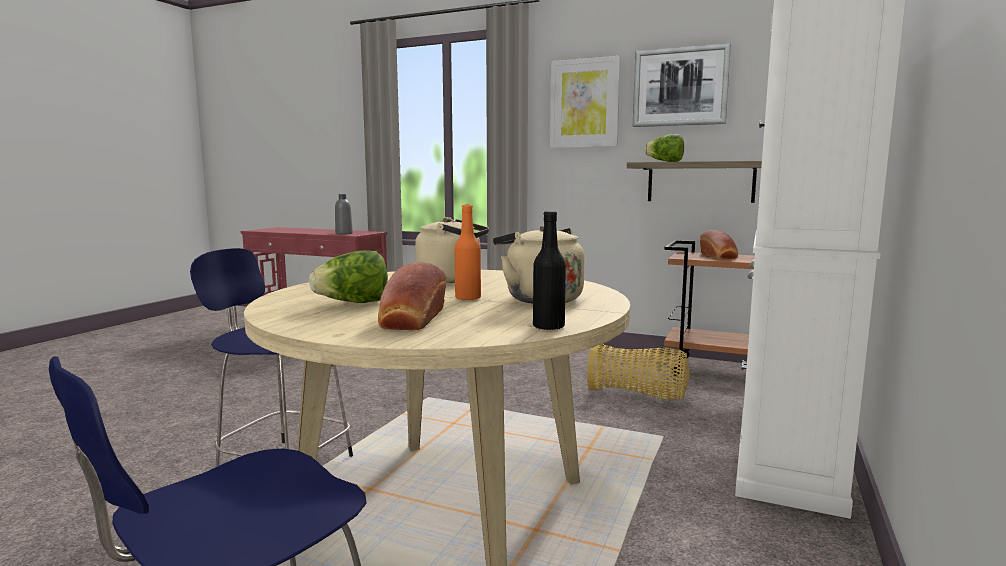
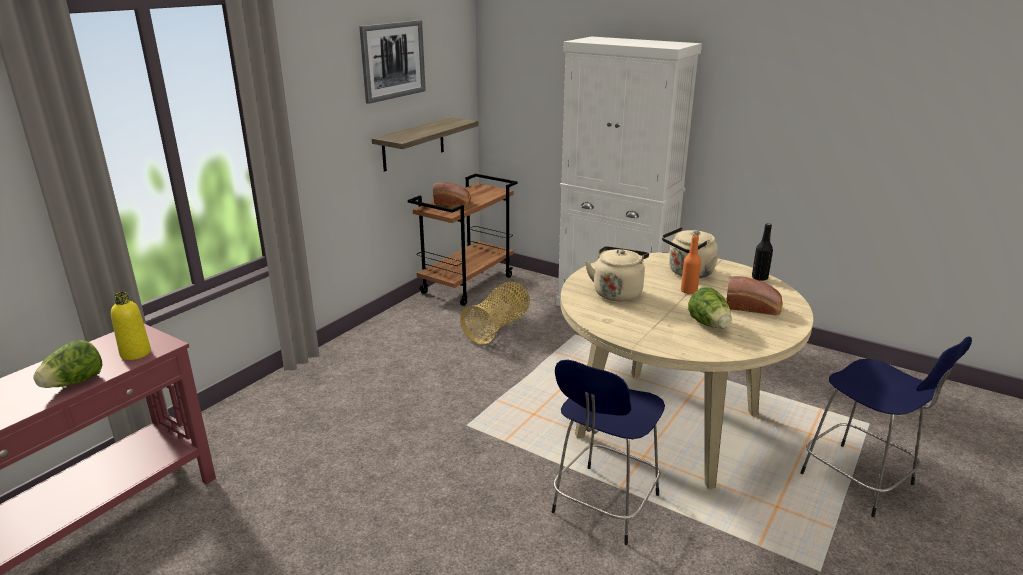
camera: 80 degrees left, 15 degrees up
(344, 233) = (135, 353): grey bottle -> yellow bottle
(584, 103) = (324, 84): picture -> none
(665, 162) = (409, 134): lettuce -> lettuce (74, 383)

